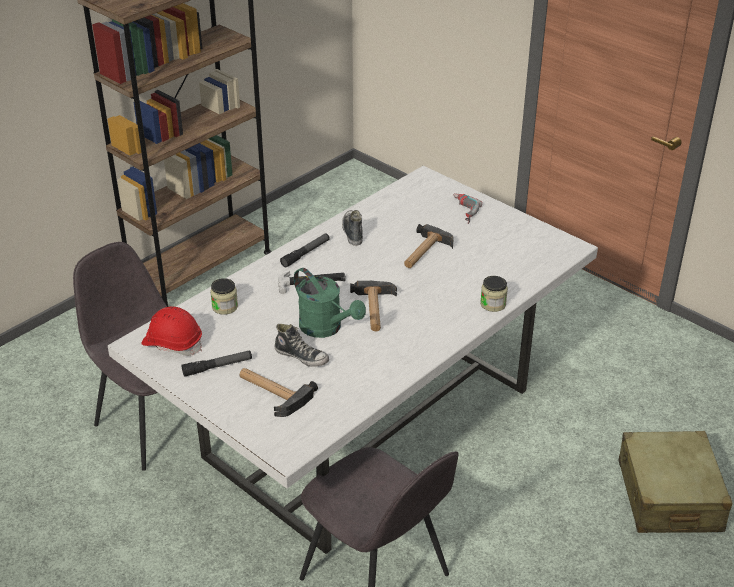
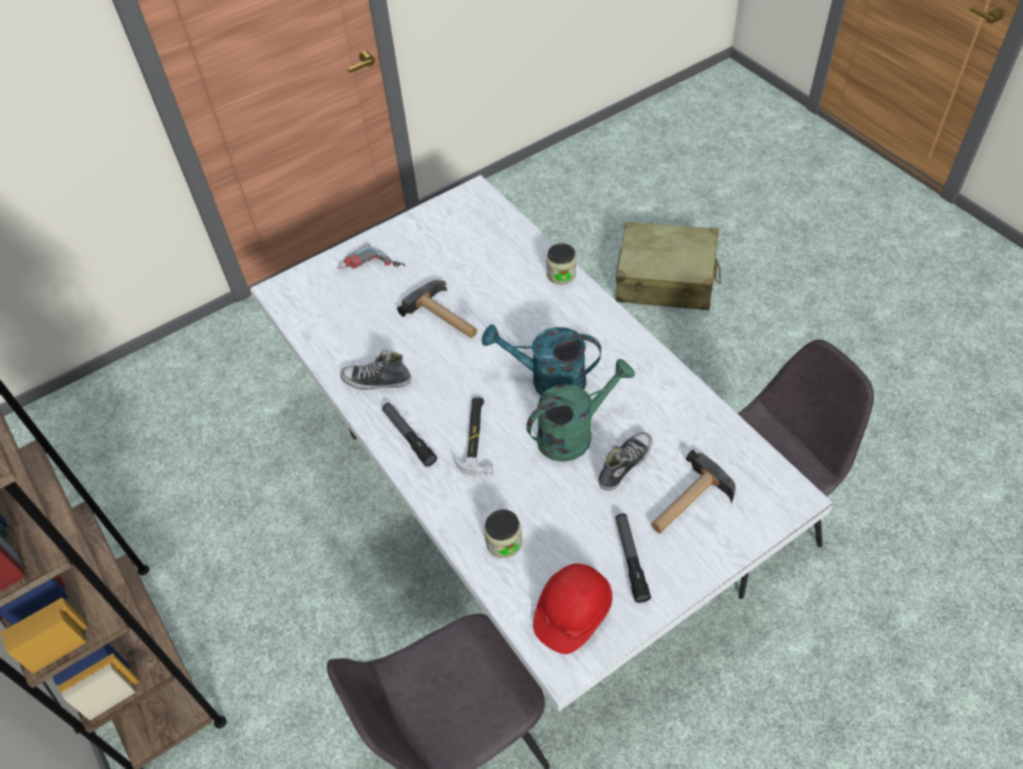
camera: 75 degrees left, 15 degrees up
(374, 310) = (548, 380): hammer -> turquoise watering can

